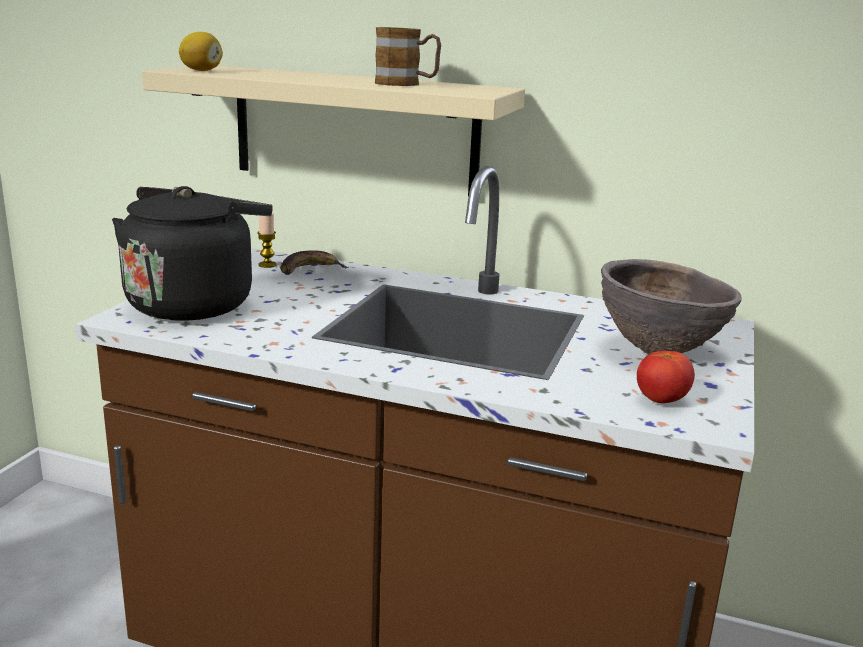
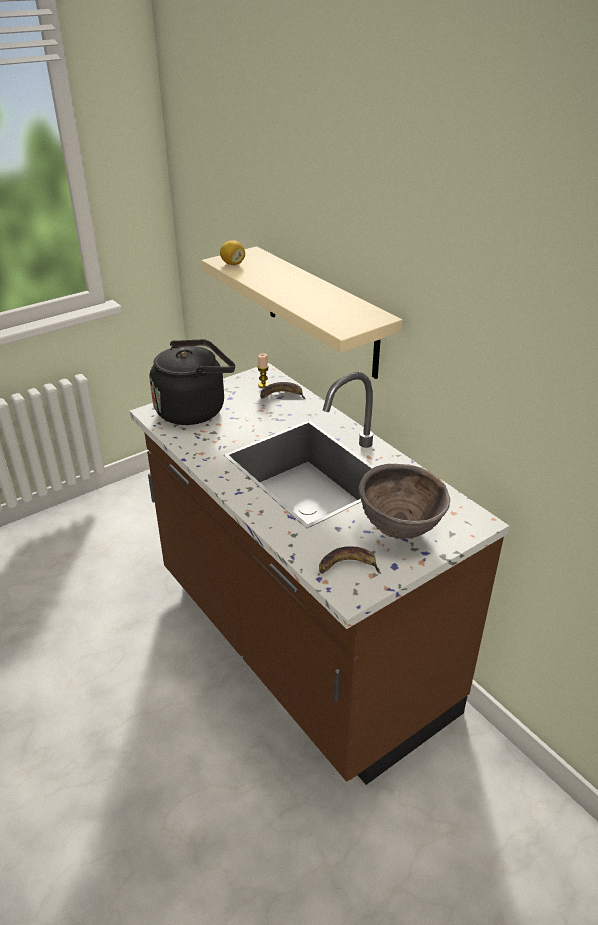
camera: 35 degrees right, 15 degrees up
(406, 84) = (324, 304): mug -> none
(661, 400) = (347, 566): tomato -> banana

